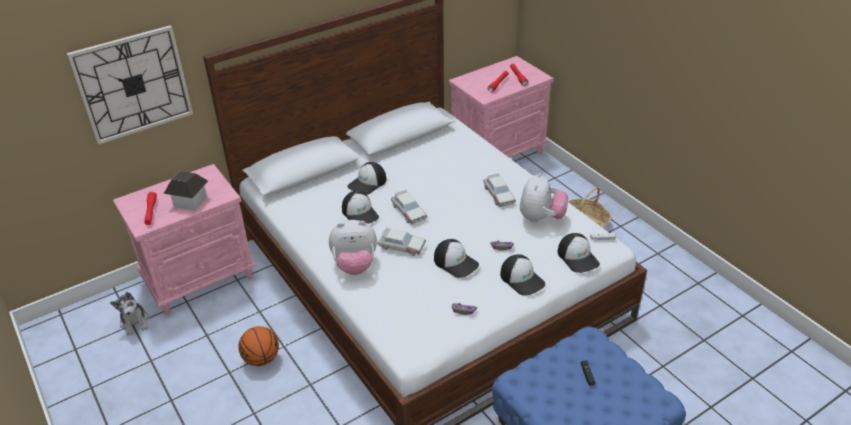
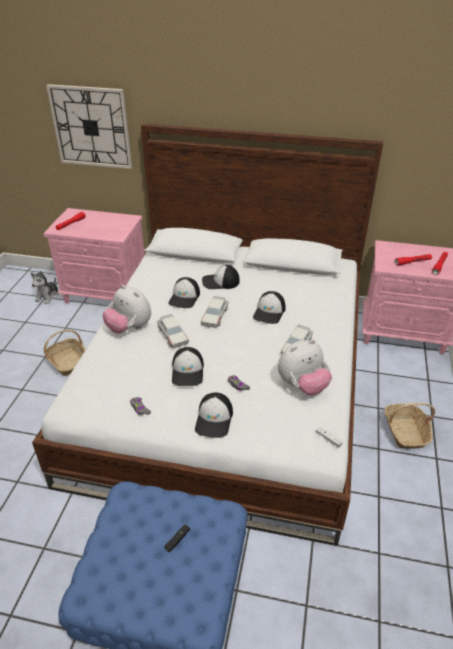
camera: 45 degrees right, 0 degrees up
(190, 201) = (96, 229): toy house -> none
(261, 359) = (68, 362): basketball -> basket
(578, 257) = (283, 437): cap -> cap (269, 312)

